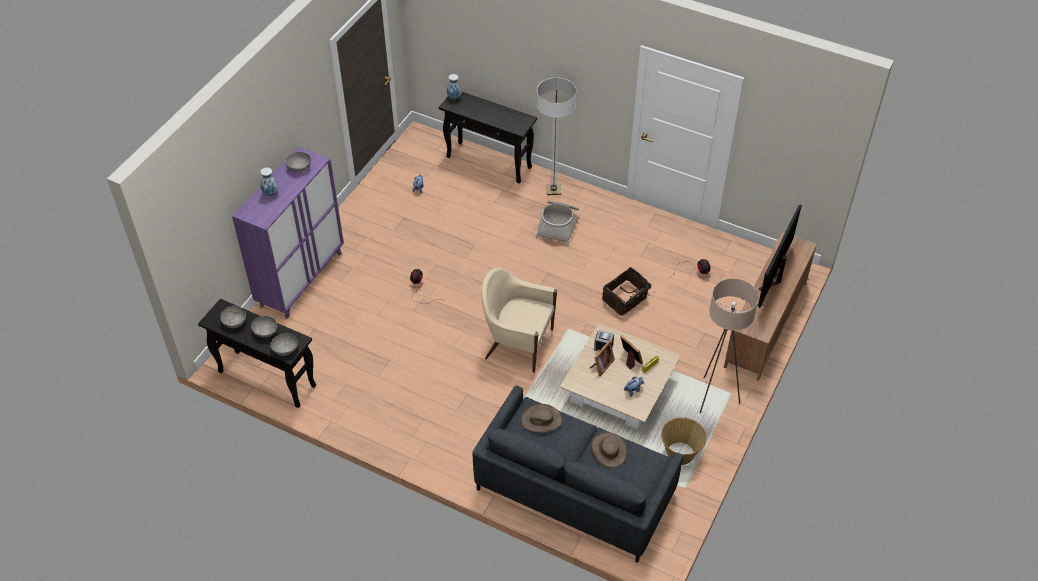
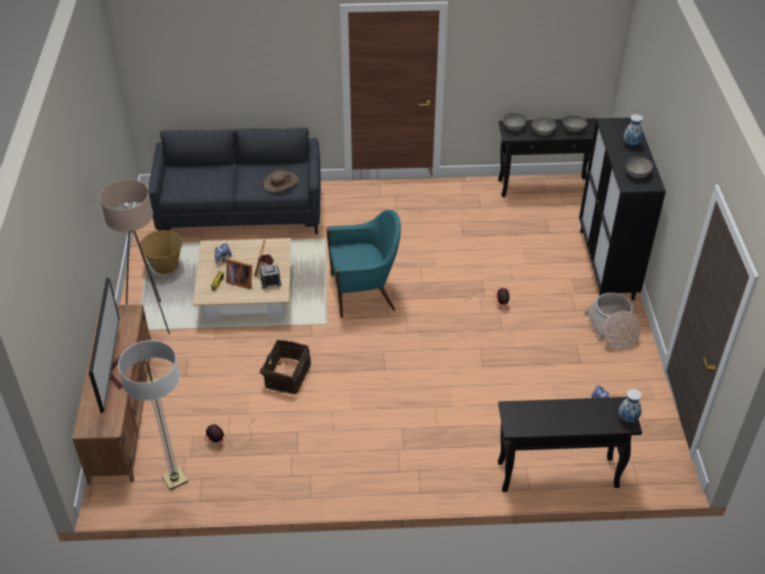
camera: 150 degrees right, 5 degrees down
(301, 279) = (606, 264): purple cabinet -> black cabinet
(517, 343) = (364, 292): beige armchair -> turquoise armchair
(553, 190) = (452, 472): floor lamp -> floor lamp (175, 479)
(558, 225) = (412, 428): basket -> basket (612, 329)
(608, 450) = (213, 184): brown hat -> none

